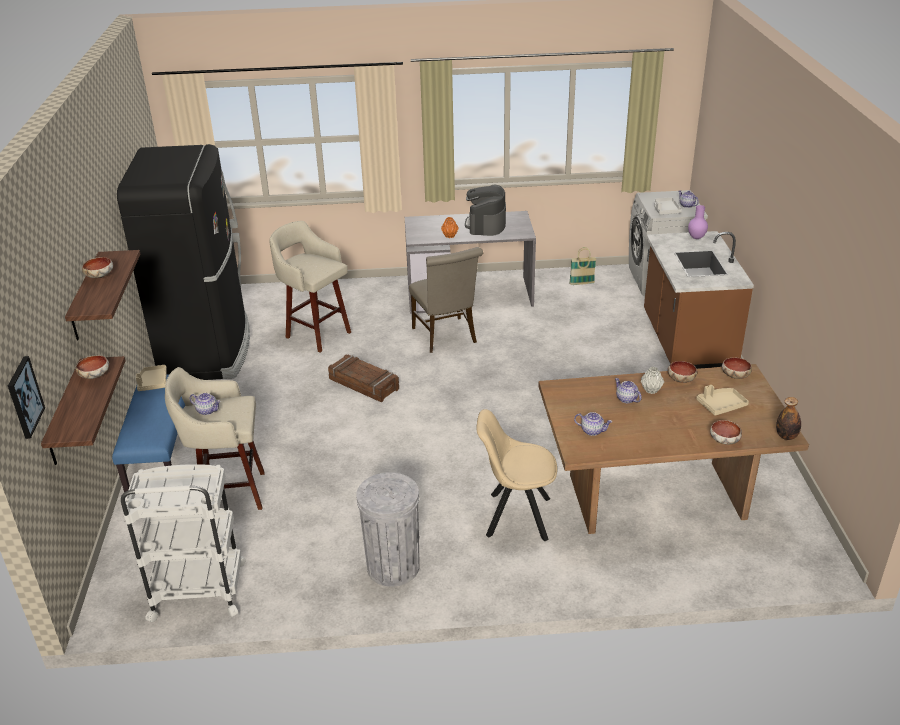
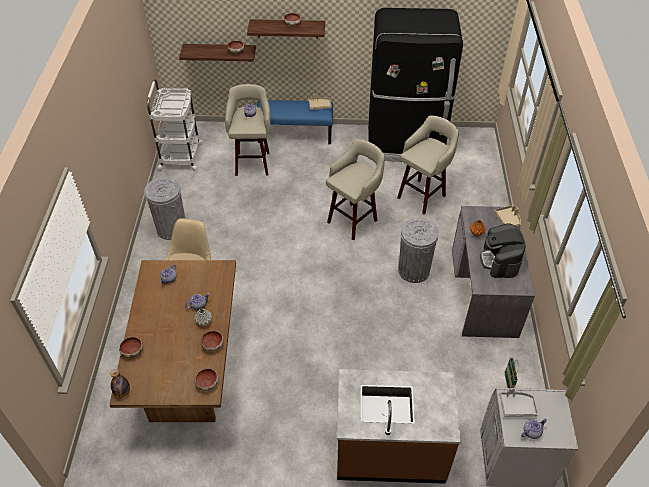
camera: 95 degrees right, 15 degrees up
(24, 397) = (177, 18): picture -> none
(364, 384) = (354, 220): crate -> beige stool
(446, 337) = (413, 270): beige chair -> grey trash can
(486, 225) = (500, 260): coffee machine -> coffee machine turned 105 degrees counterclockwise
(696, 238) = (443, 416): purple vase -> none
(721, 405) = (172, 361): beige tray -> beige tray (508, 220)

